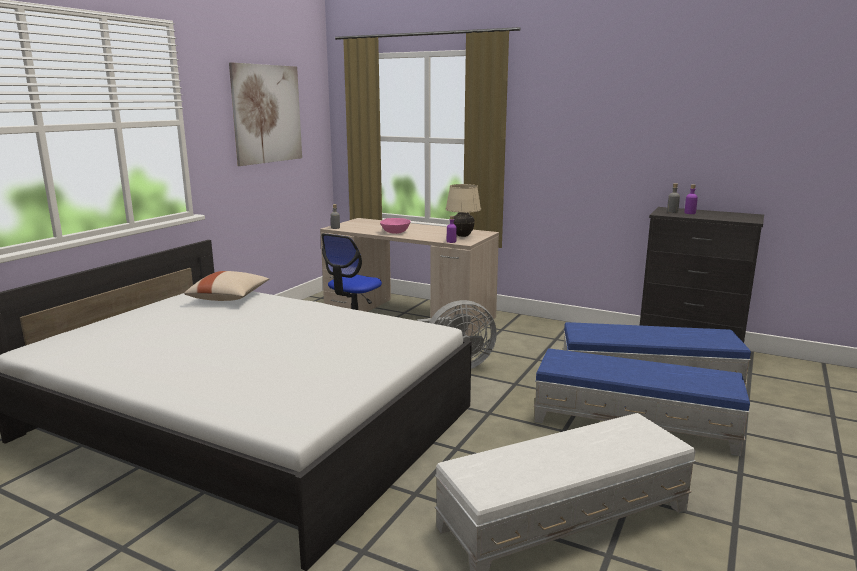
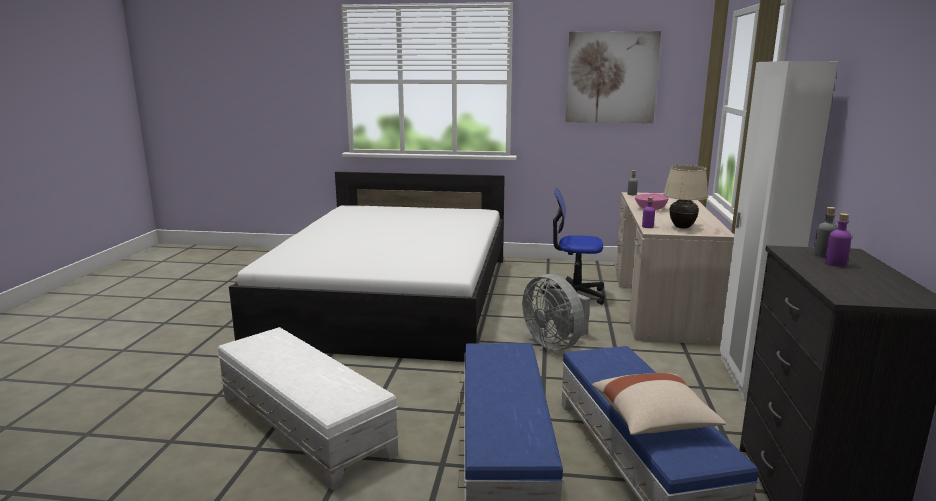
camera: 70 degrees right, 0 degrees up
(229, 298) = (466, 218): beige pillow -> beige pillow (654, 421)
(550, 325) = (747, 379): none -> white wardrobe

